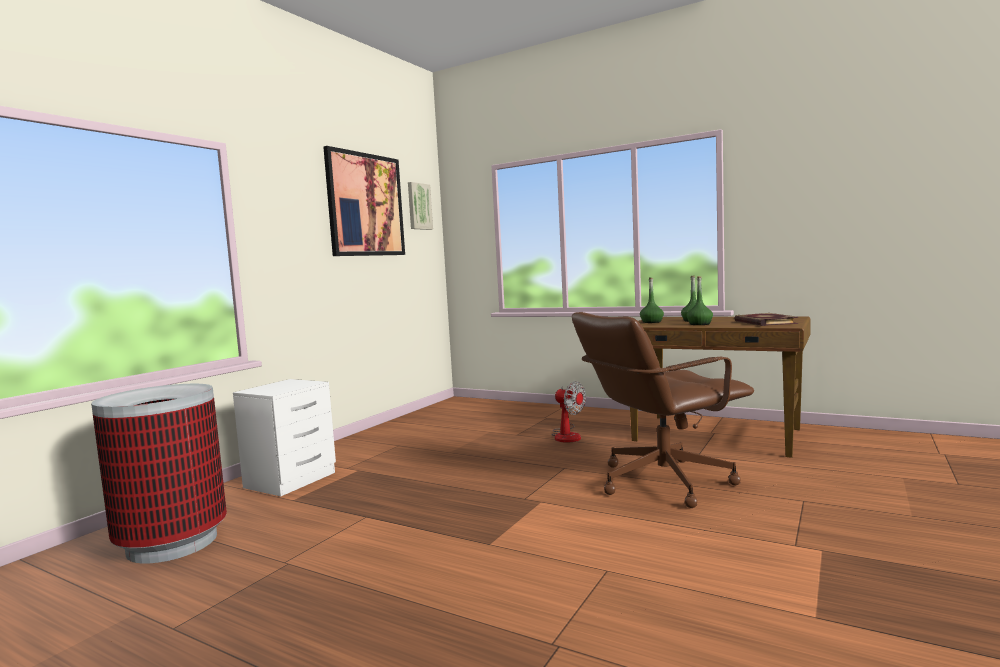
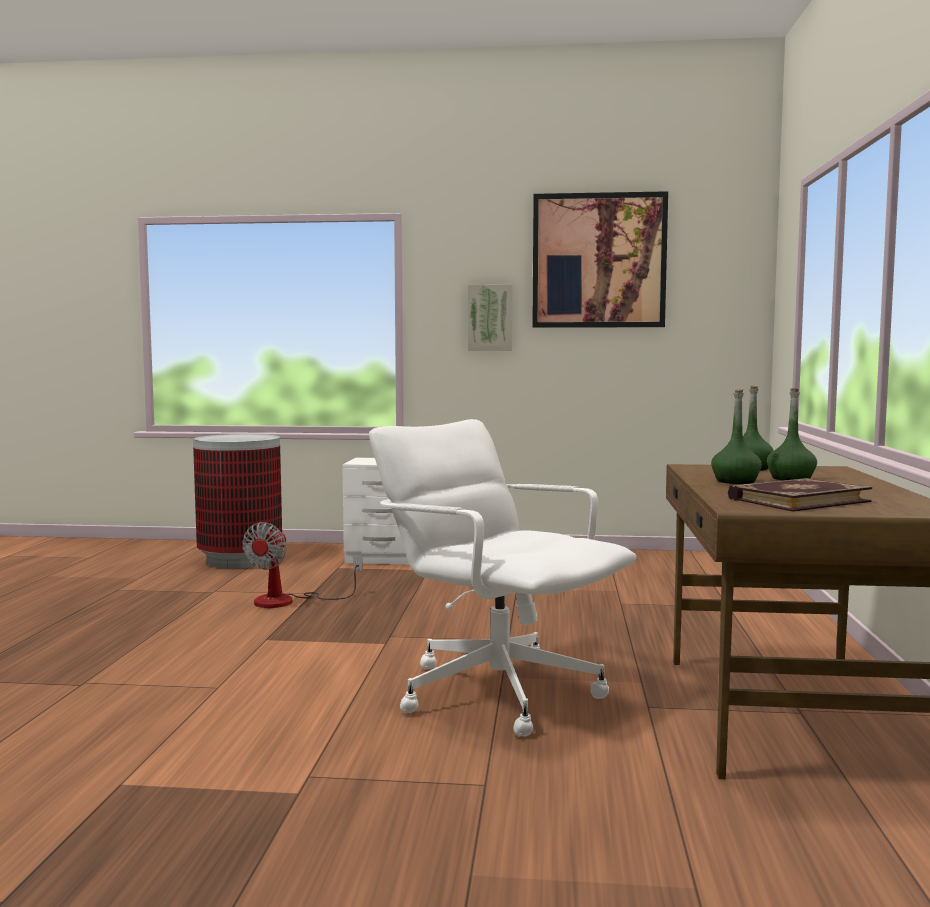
camera: 65 degrees right, 0 degrees up
(419, 206) = (714, 255): picture -> picture (490, 317)
(567, 435) = (651, 626): fan -> fan (288, 601)
(661, 482) = (498, 692): brown office chair -> white office chair

